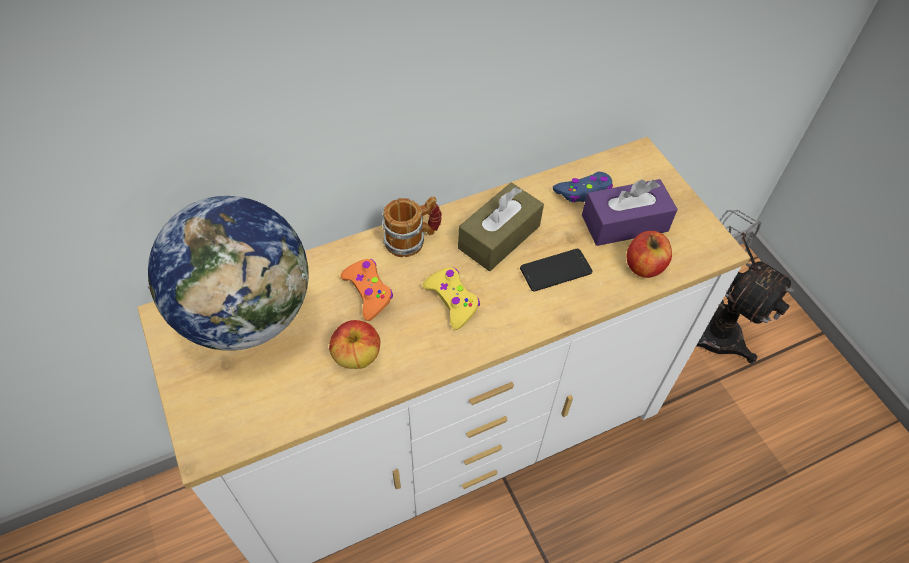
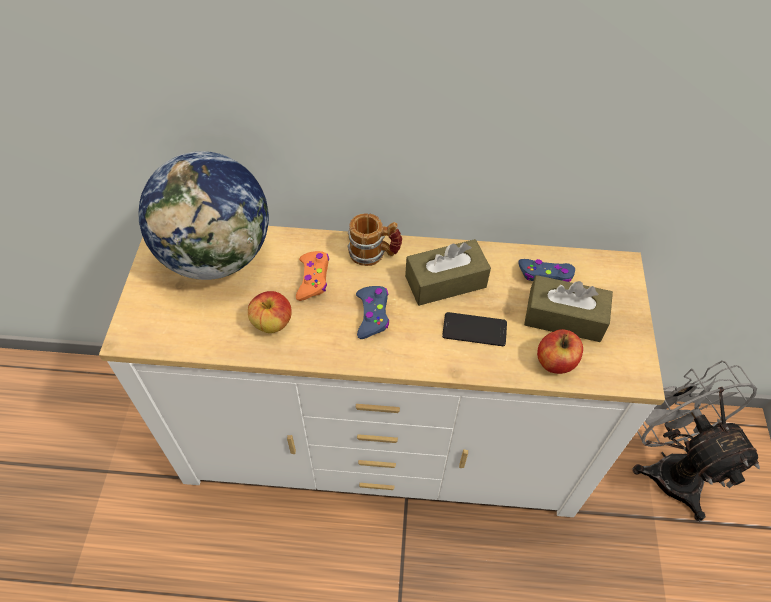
camera: 30 degrees right, 0 degrees up
(452, 301) = (372, 315): yellow game controller -> blue game controller
(624, 223) = (564, 317): purple tissue box -> brown tissue box

